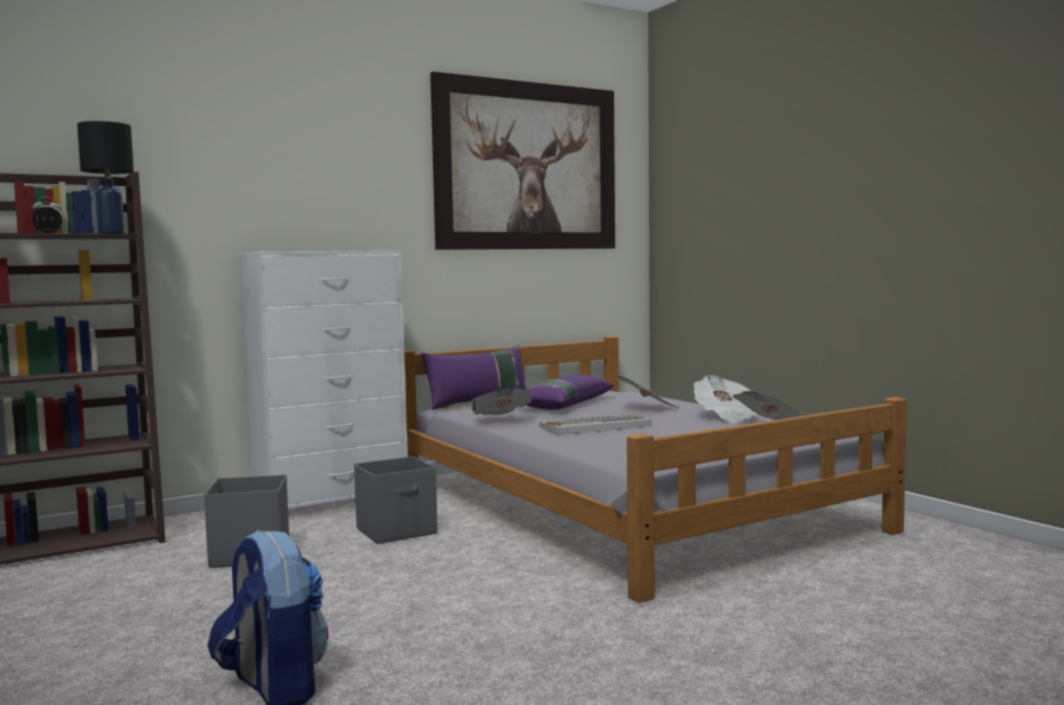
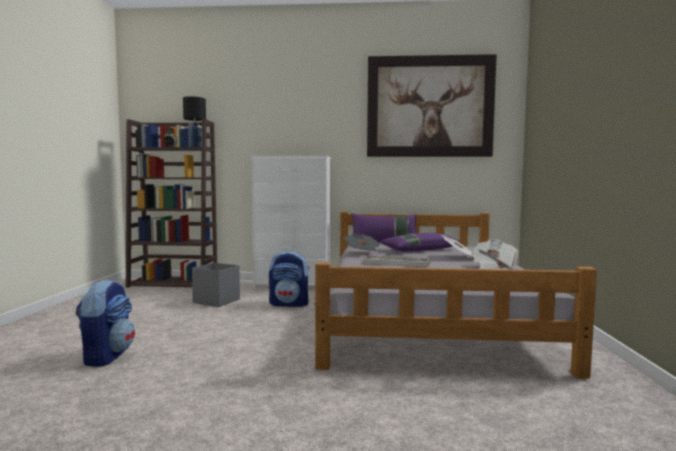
camera: 35 degrees right, 0 degrees up
(398, 531) = (289, 304): grey storage box -> backpack

